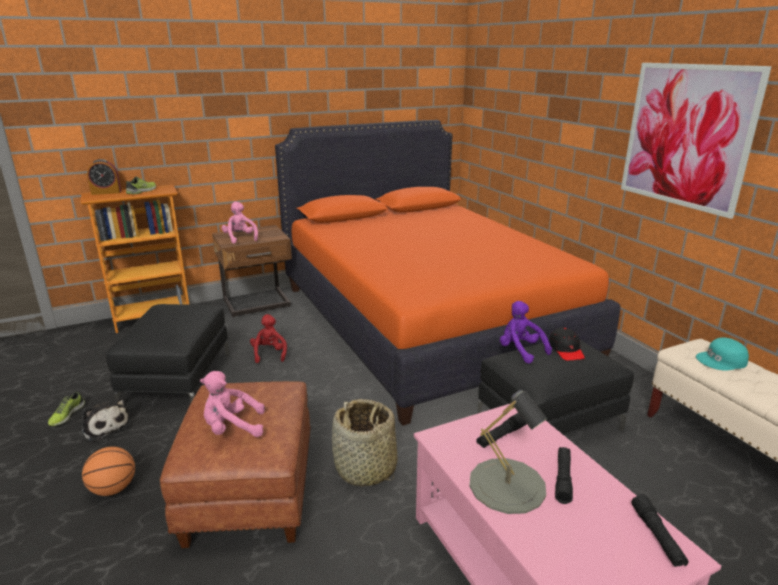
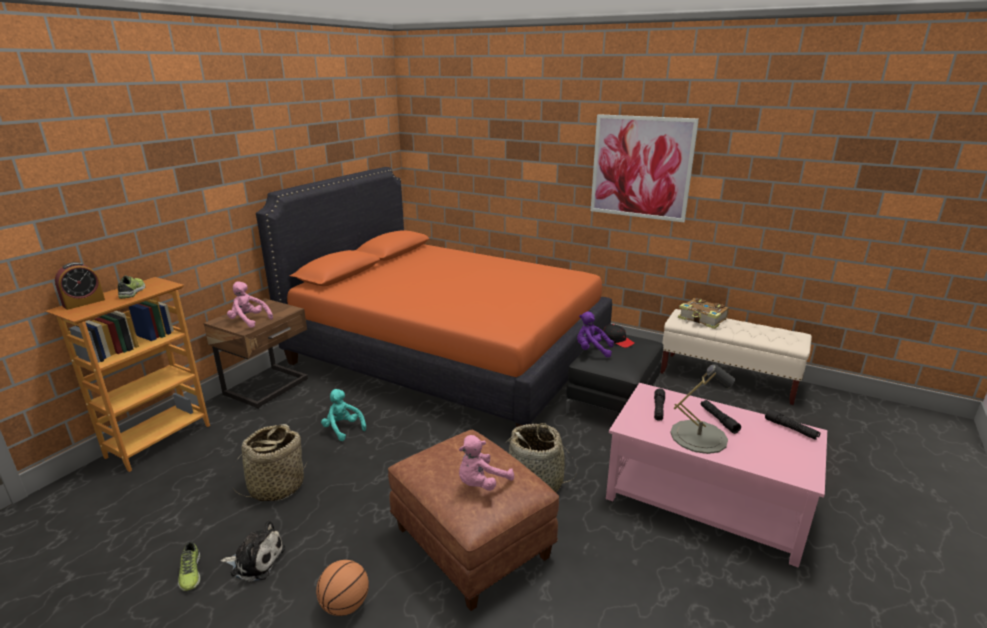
camera: 35 degrees left, 0 degrees up
(178, 379) = (276, 486): black ottoman -> basket
(269, 354) = (343, 429): red plush toy -> turquoise plush toy
(722, 360) = (702, 319): turquoise cap -> book

